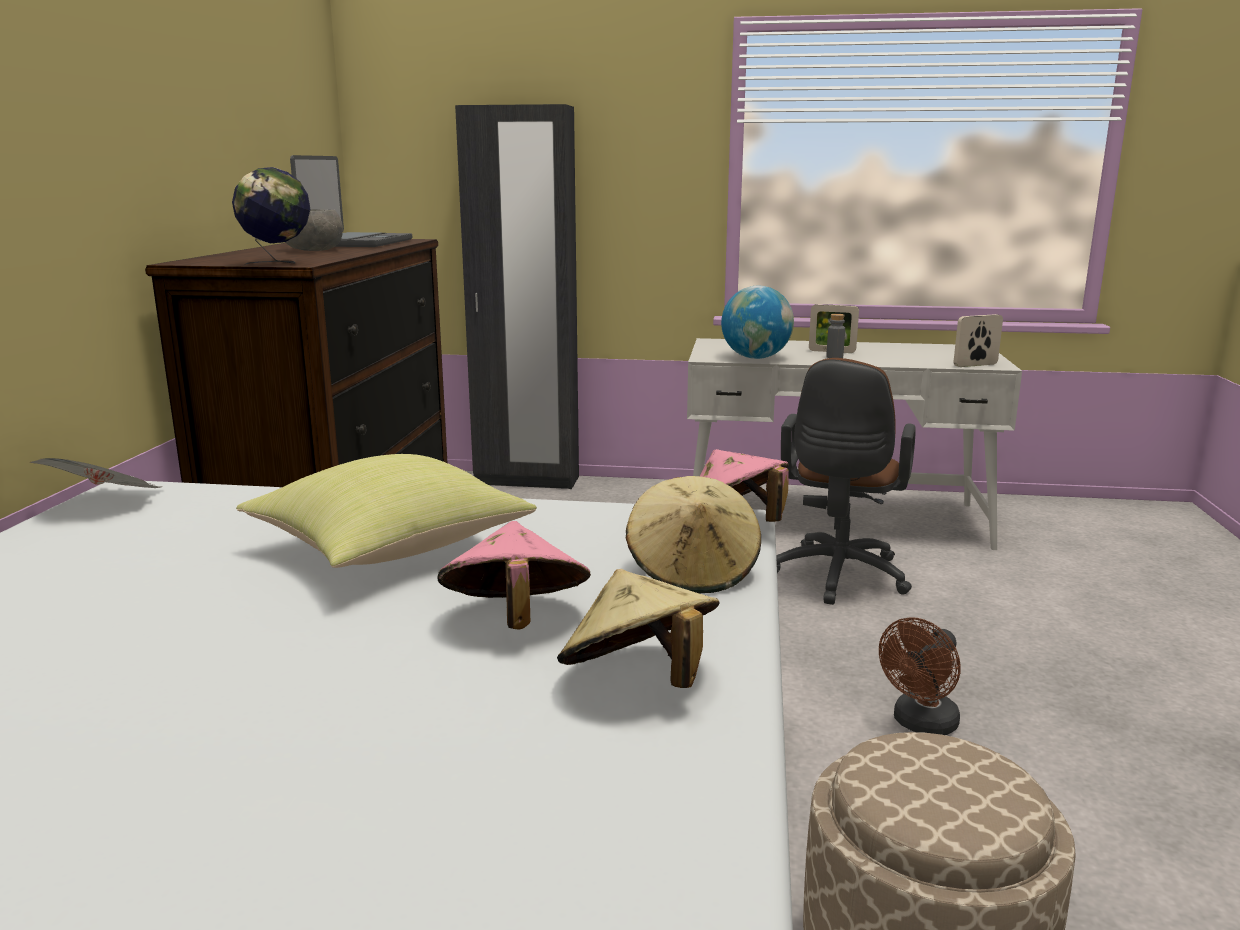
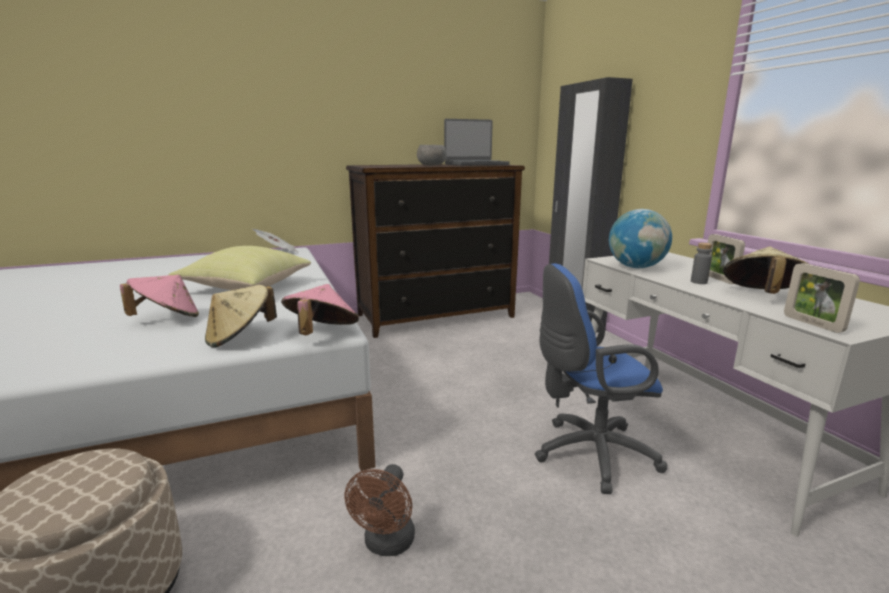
camera: 60 degrees right, 0 degrees up
(278, 263) = (370, 166): globe -> none
(639, 680) = (95, 350): beige hat -> beige hat (761, 296)
(837, 578) = (588, 454): brown office chair -> blue office chair
(920, 725) = (386, 544): brown fan -> brown fan turned 90 degrees counterclockwise
(975, 365) = (812, 324): picture frame -> picture frame turned 150 degrees counterclockwise

